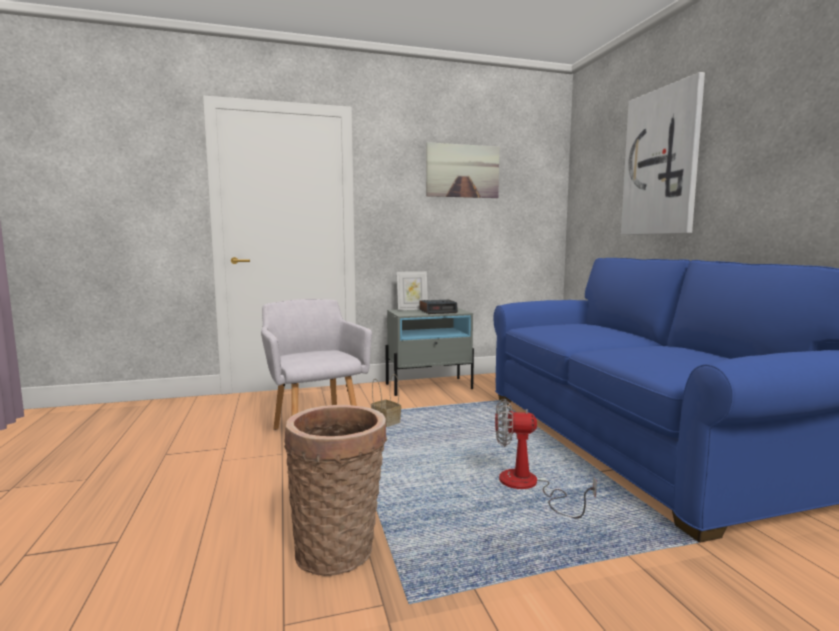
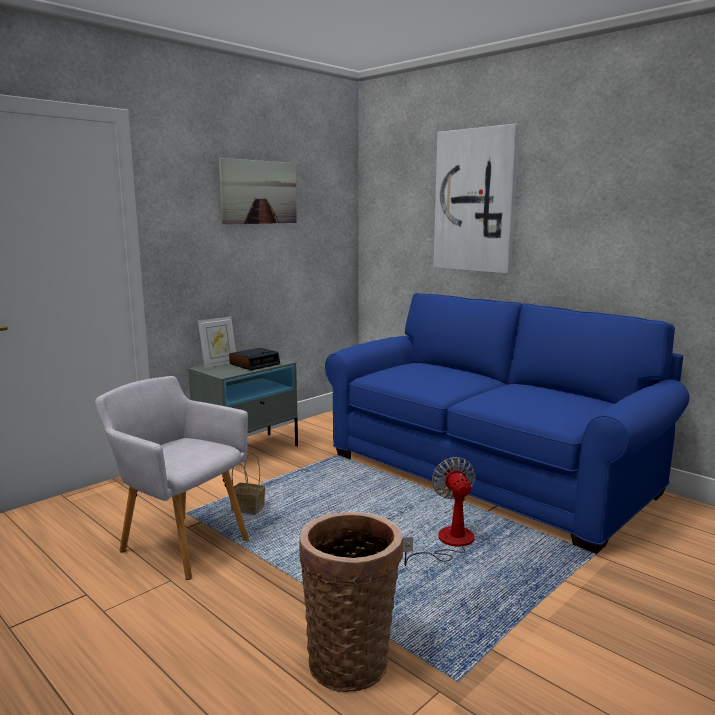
camera: 30 degrees left, 5 degrees up
(528, 487) = (448, 543): fan -> fan turned 105 degrees clockwise

